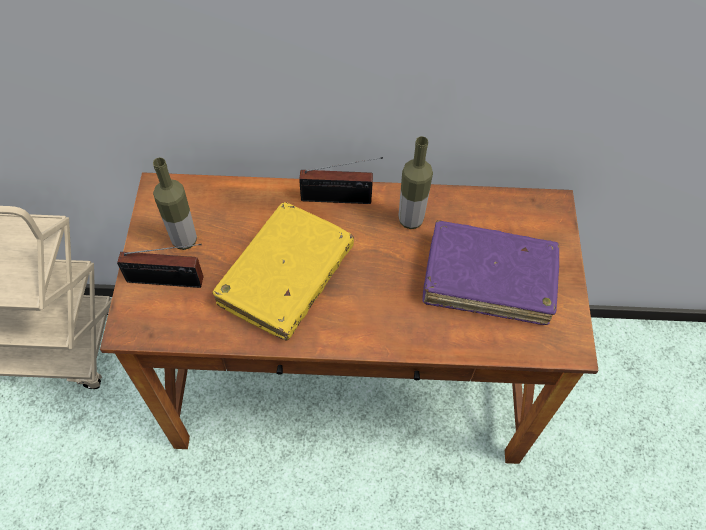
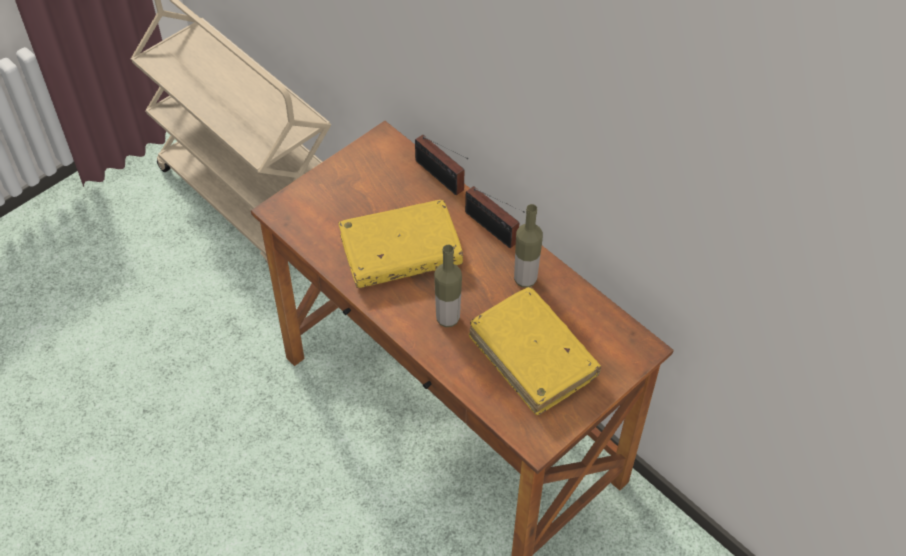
camera: 45 degrees right, 5 degrees down
(169, 281) = (329, 200): radio -> radio (441, 178)
(184, 240) = (364, 182): bottle -> bottle (447, 318)
(488, 279) = (532, 357): purple book -> yellow book

